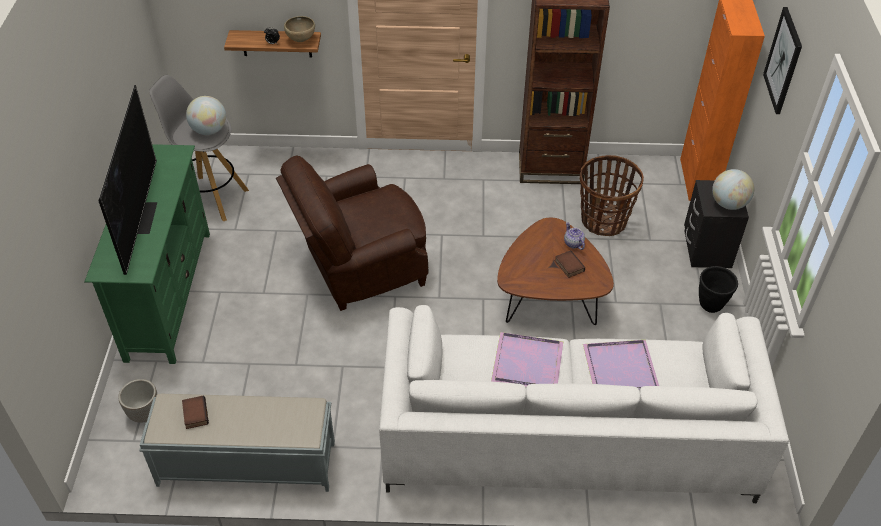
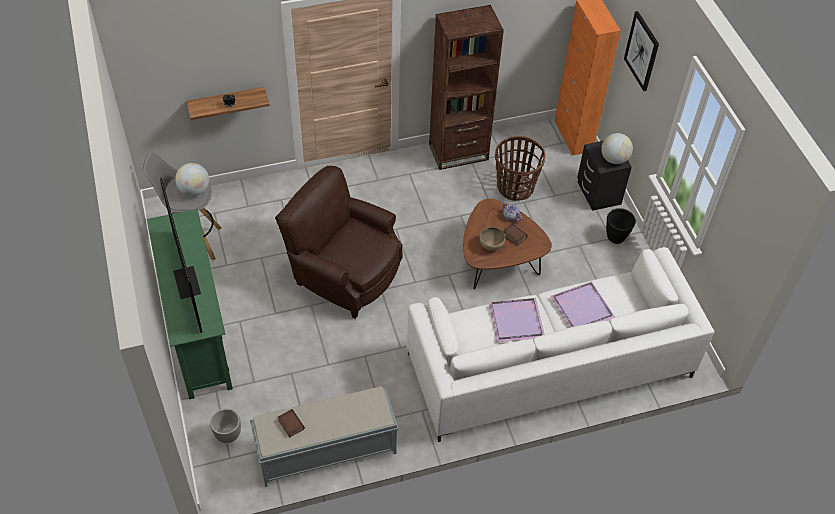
camera: 20 degrees left, 5 degrees up
(301, 40) = (252, 97): brown bowl -> brown bowl (491, 246)
(359, 268) = (343, 273): brown armchair -> brown armchair turned 75 degrees clockwise

